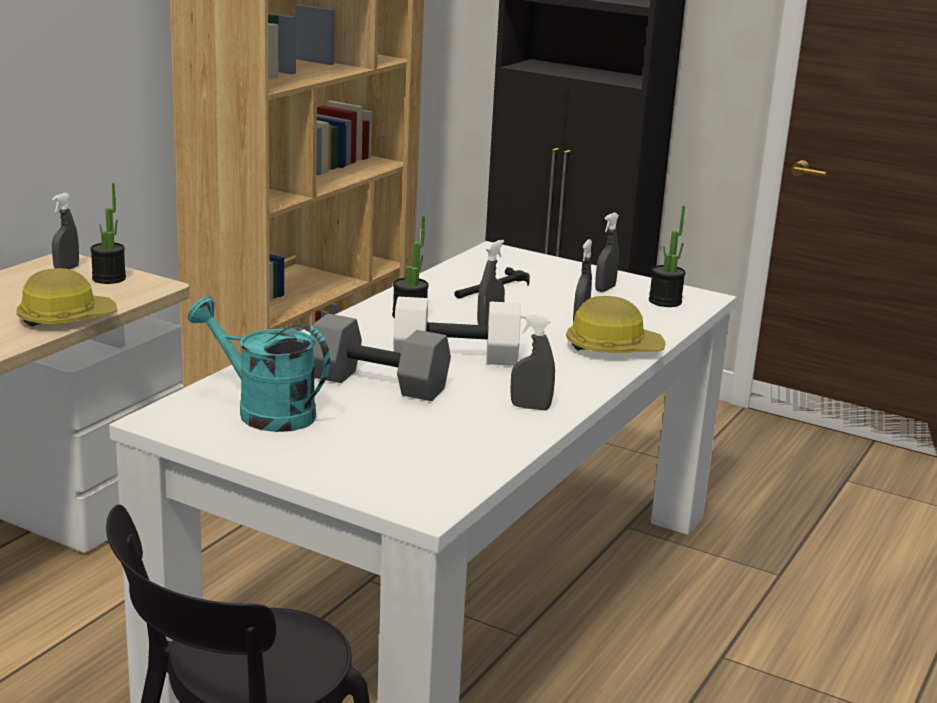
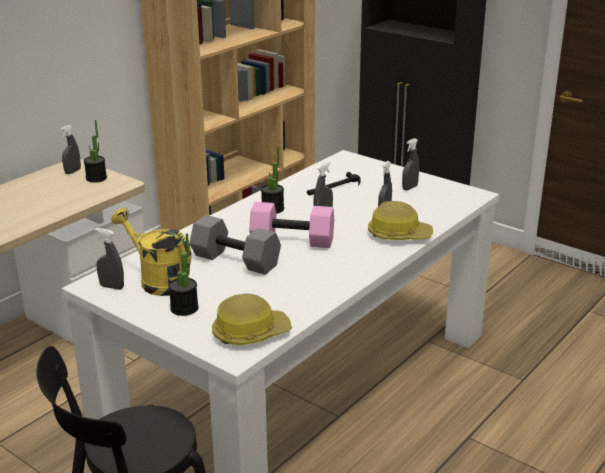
camera: 10 degrees right, 5 degrees up
(66, 318) = (62, 208): hard hat -> hard hat (250, 333)
(264, 411) = (158, 280): turquoise watering can -> yellow watering can
(454, 357) = (291, 241): white dumbbell -> pink dumbbell
(530, 407) = (328, 280): grey spray bottle -> grey spray bottle (112, 287)
(665, 301) = (447, 198): potted plant -> potted plant (184, 308)

